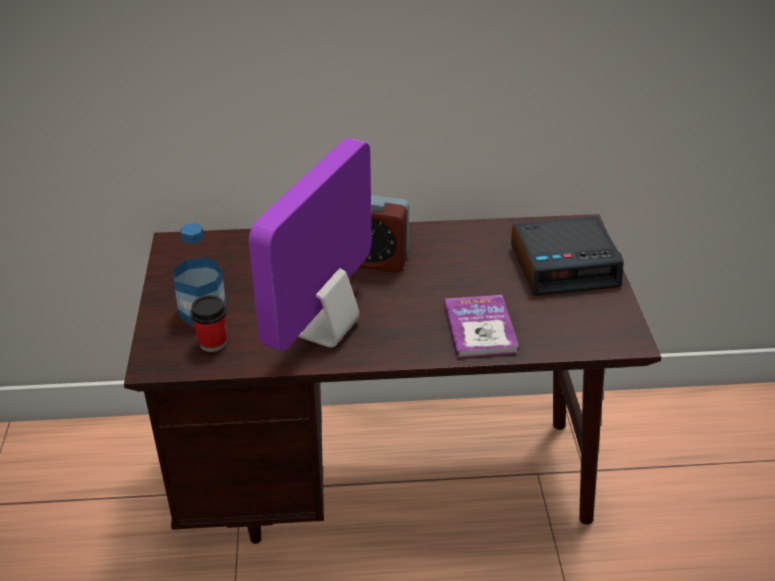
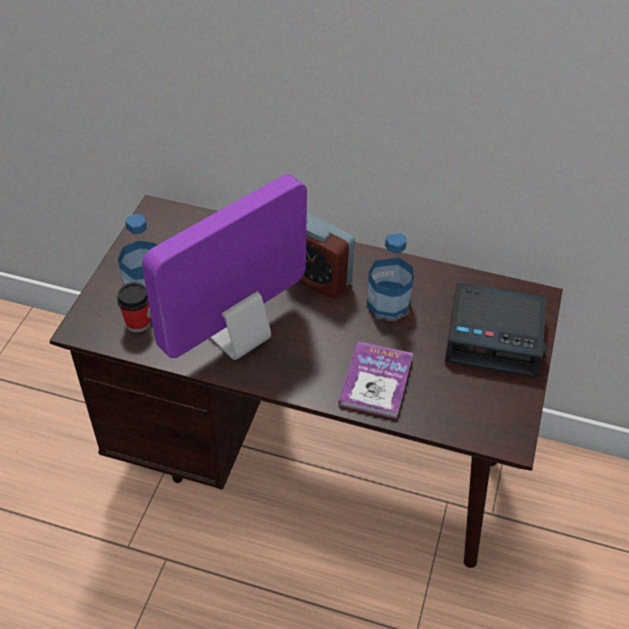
camera: 20 degrees right, 10 degrees up
(452, 263) = (388, 303): none -> bottle

